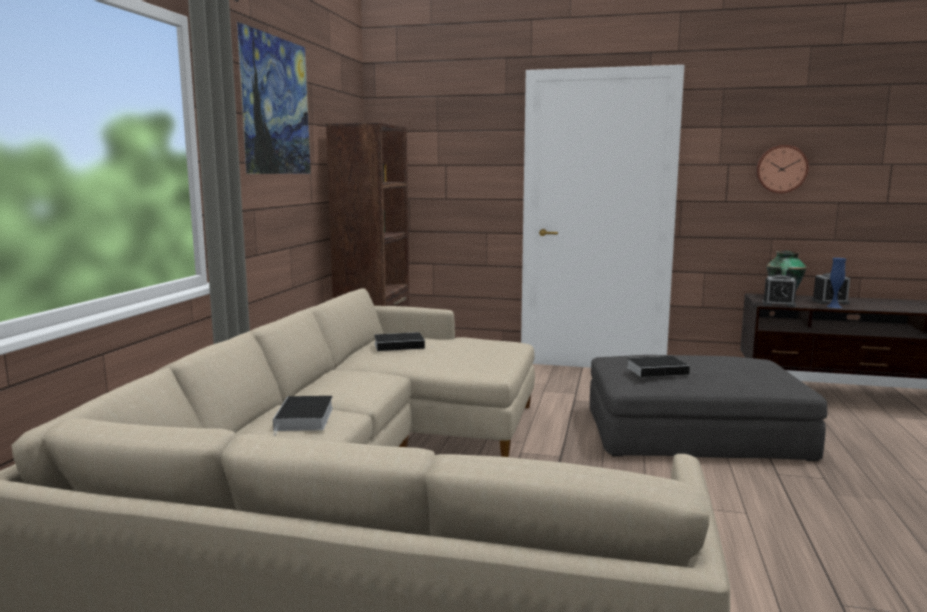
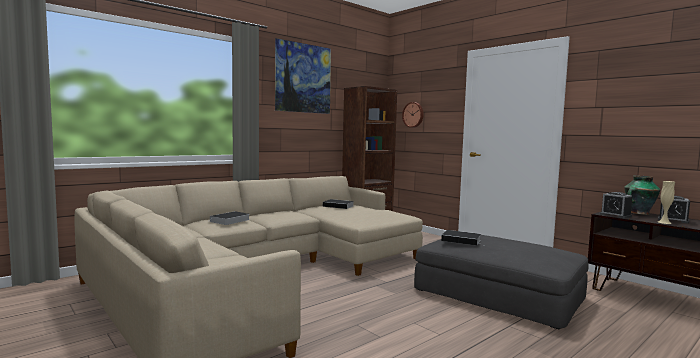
camera: 35 degrees right, 5 degrees down
(781, 169) = (645, 110): wall clock -> wall clock (413, 115)
(834, 306) = (664, 222): blue vase -> beige vase

